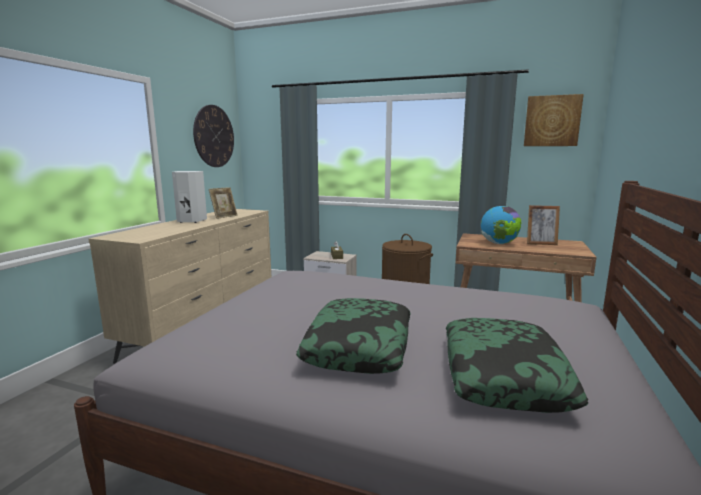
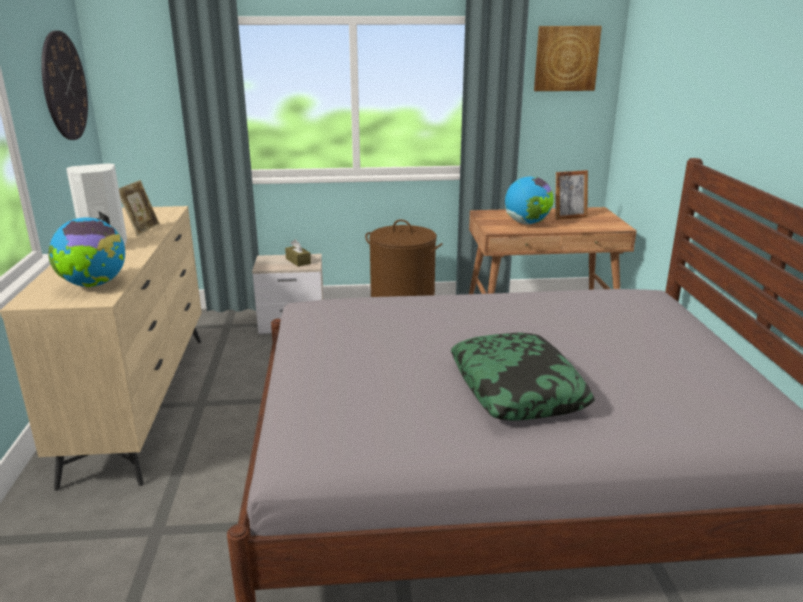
camera: 25 degrees left, 10 degrees up
(151, 234) = (94, 285): none -> globe
(503, 375) = (661, 387): pillow -> none

